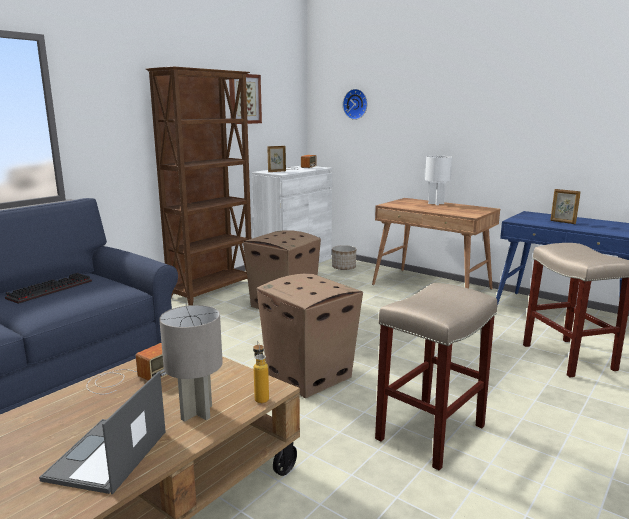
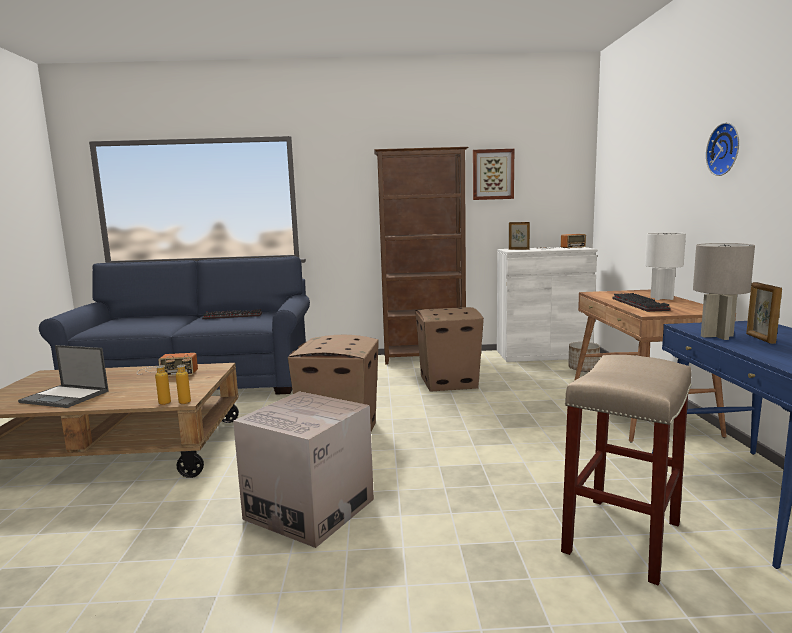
camera: 50 degrees right, 5 degrees down
(107, 456) = (66, 397): laptop -> laptop turned 135 degrees counterclockwise
(196, 412) = (132, 396): grey table lamp -> grey table lamp (717, 336)
(275, 387) = (187, 400): none -> bottle
(356, 104) = (625, 171): wall clock -> wall clock (726, 149)
(430, 433) = (309, 509): beige stool -> cardboard box
(445, 210) = (641, 304): none -> keyboard

